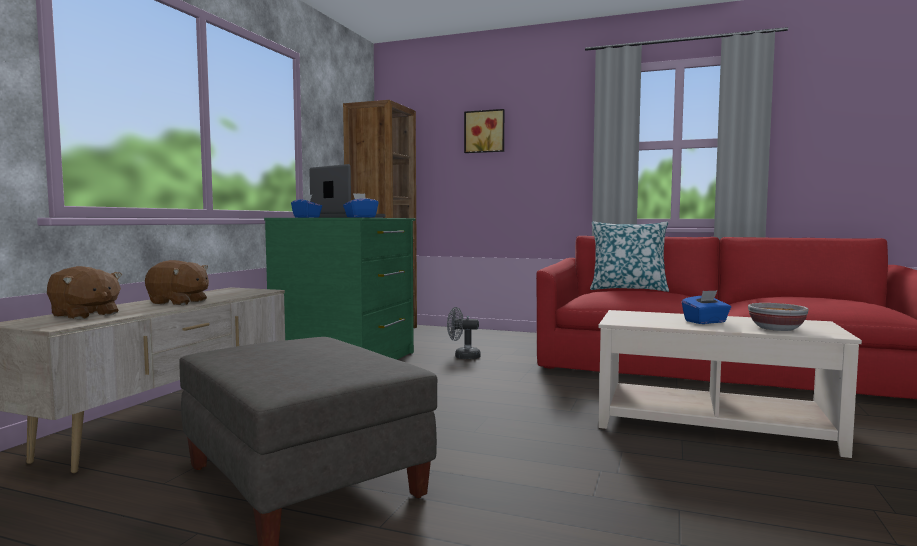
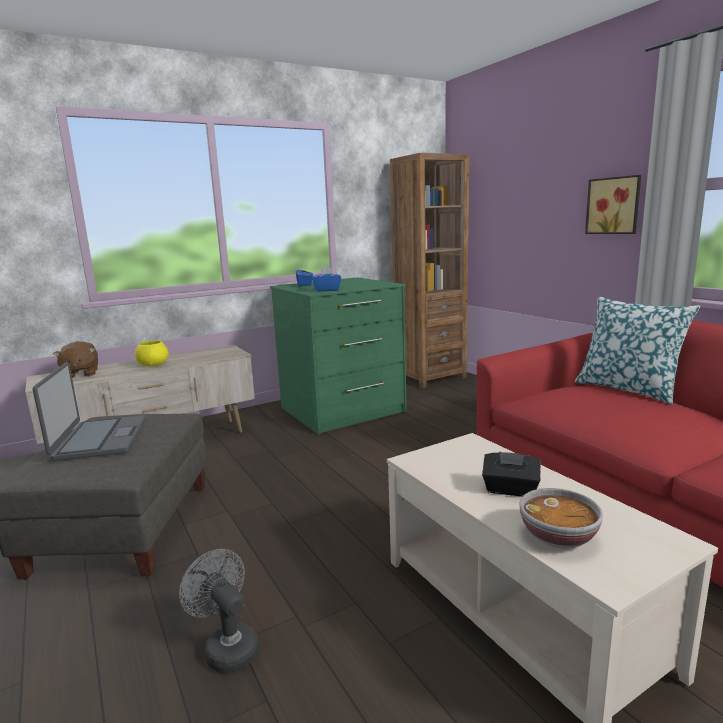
camera: 40 degrees right, 10 degrees up
(178, 302) = (153, 365): brown plush toy -> yellow bowl
(347, 217) = (348, 282): laptop -> laptop (100, 439)
(463, 356) = (439, 427): grey fan -> grey fan (227, 647)
(485, 131) = (536, 172): picture -> picture (614, 205)
(705, 322) = (510, 489): blue tissue box -> black tissue box

